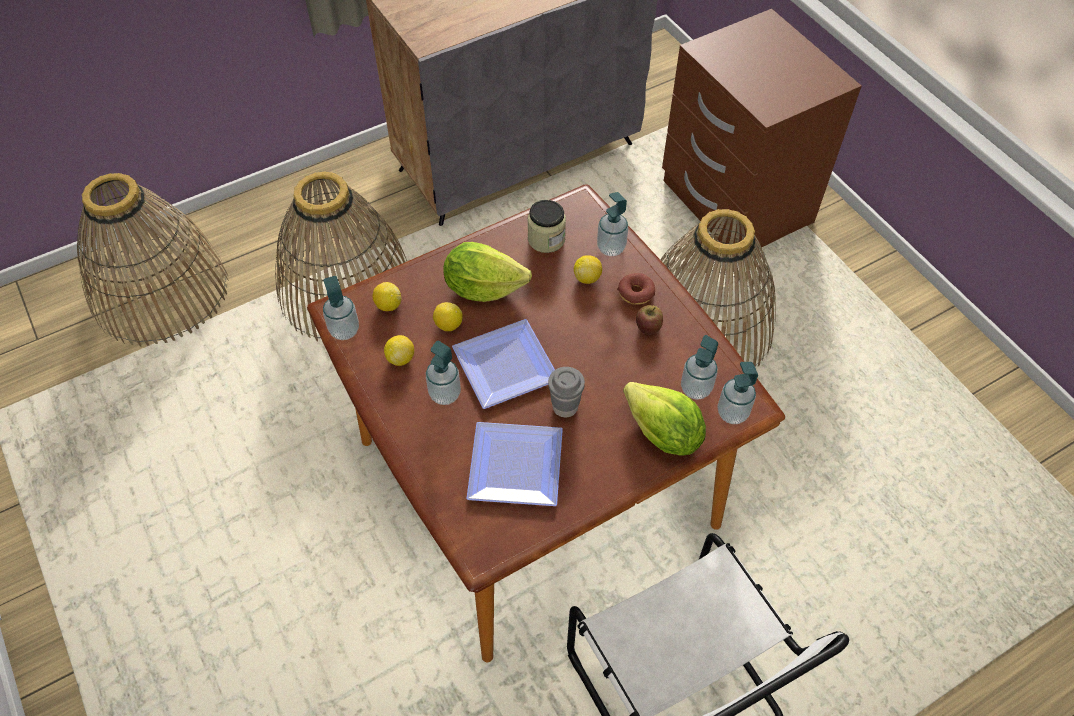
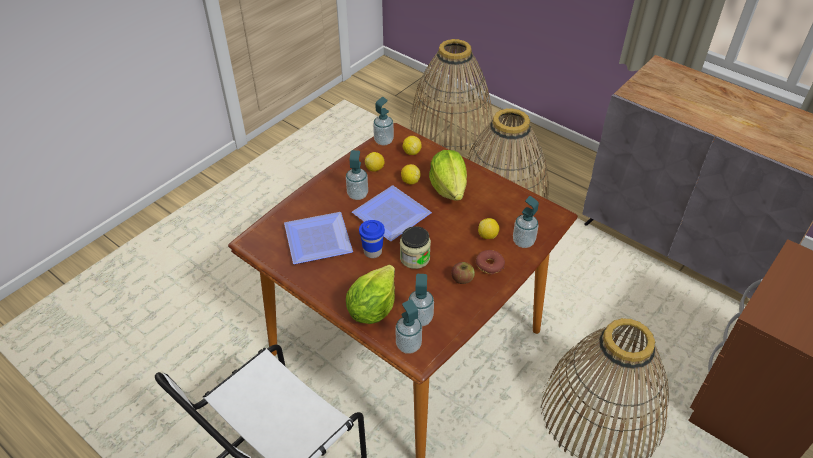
camera: 70 degrees right, 10 degrees down
(546, 239) = (509, 206): jar -> jar (415, 258)
(565, 407) = (372, 252): grey cup -> blue cup

